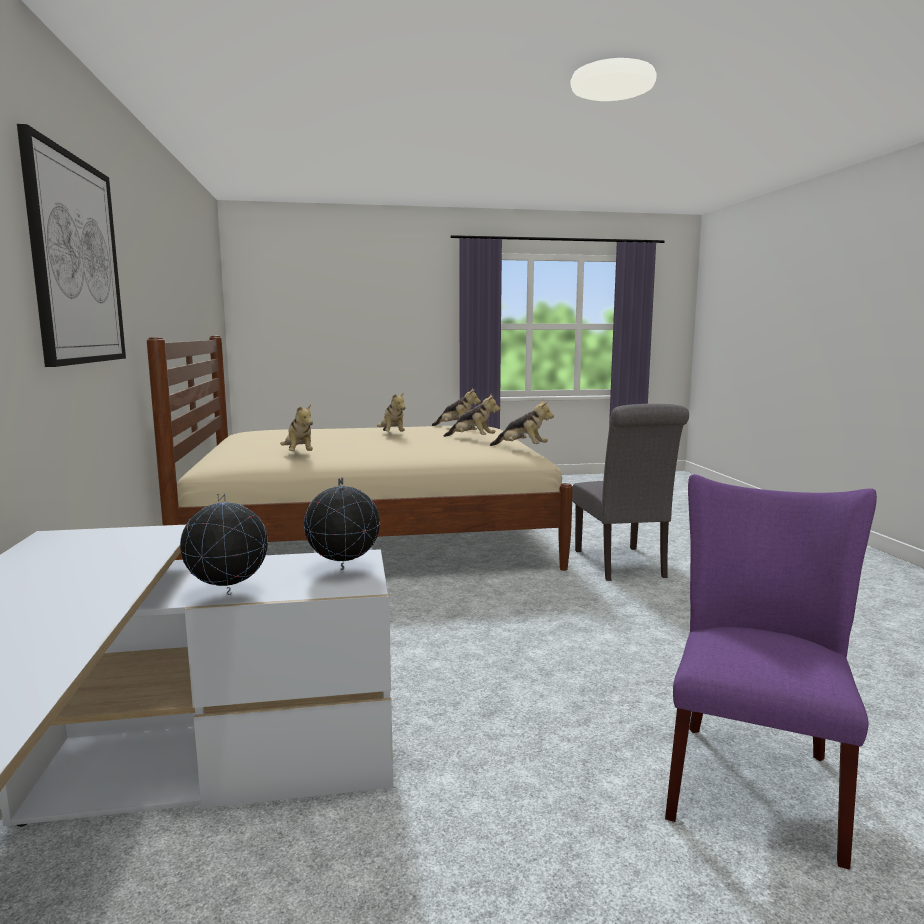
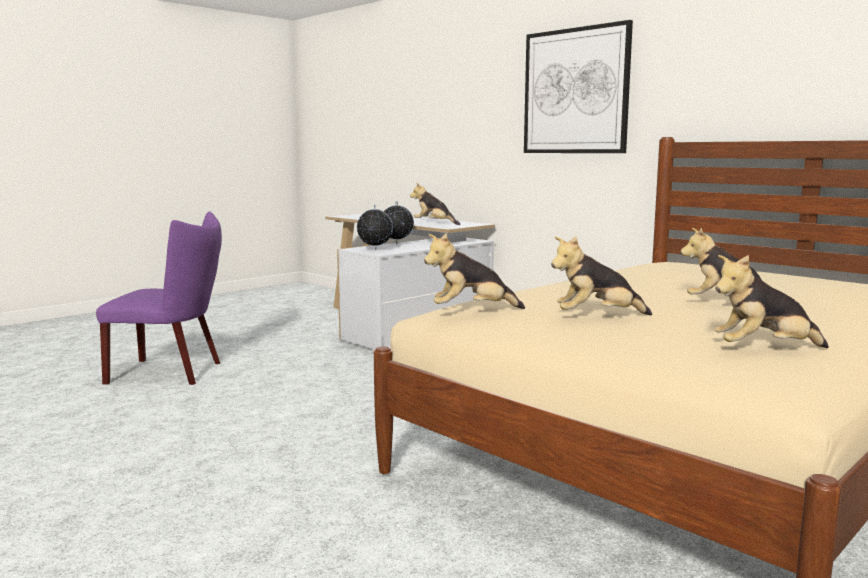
camera: 145 degrees right, 0 degrees up
(299, 454) = (650, 270): plush toy -> plush toy (434, 224)
(622, 565) = (311, 510): grey chair -> none
(753, 778) = (172, 372): purple chair -> purple chair turned 75 degrees counterclockwise

